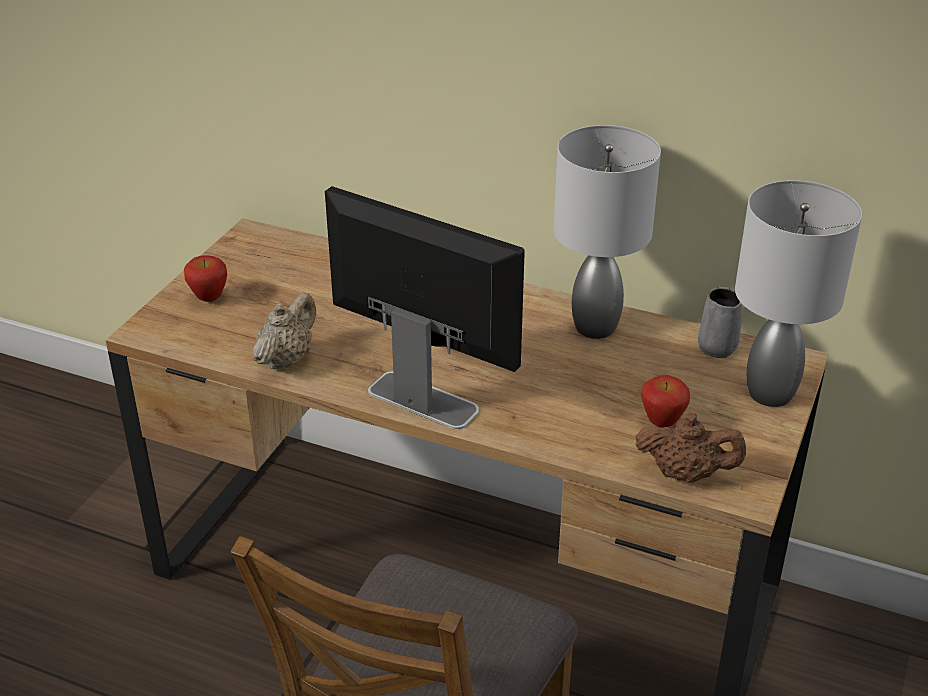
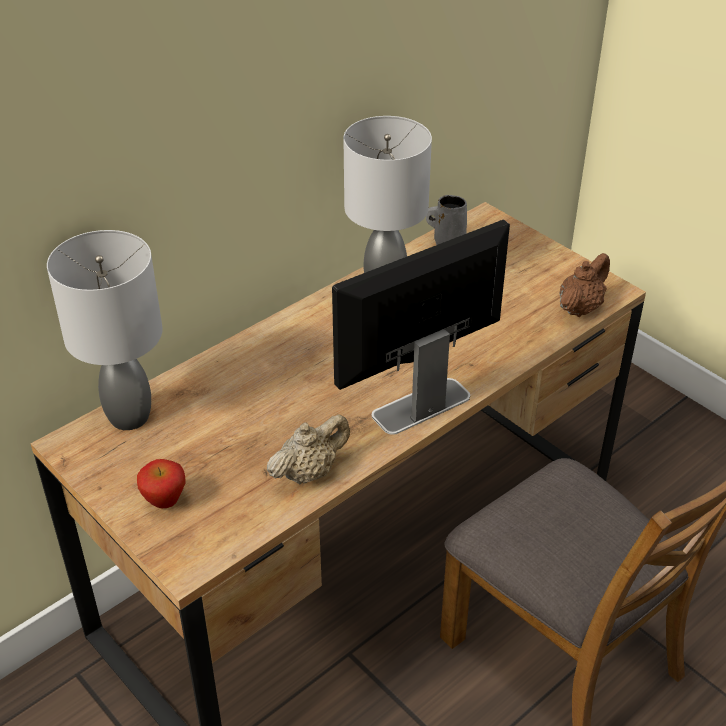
camera: 65 degrees left, 5 degrees up
(287, 360) = (309, 472): beige teapot -> beige teapot turned 90 degrees clockwise
(662, 423) = (519, 298): apple -> none
(772, 394) = (516, 241): grey table lamp -> grey table lamp (131, 416)

